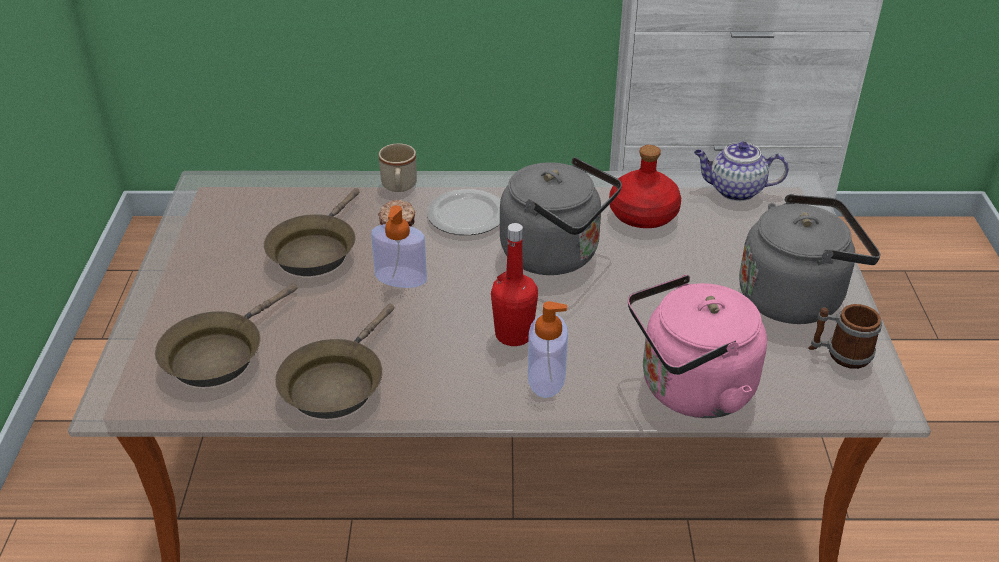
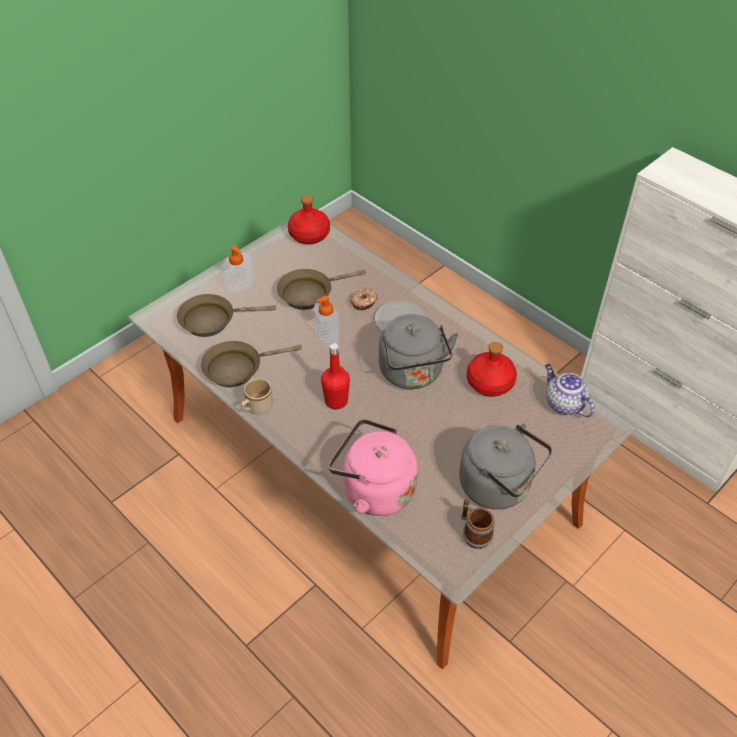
camera: 45 degrees right, 10 degrees up
(226, 193) = (310, 234): none -> red bottle
(399, 187) = (390, 282): beige mug -> beige mug (256, 408)
(546, 377) = (321, 432): soap dispenser -> soap dispenser (239, 284)

